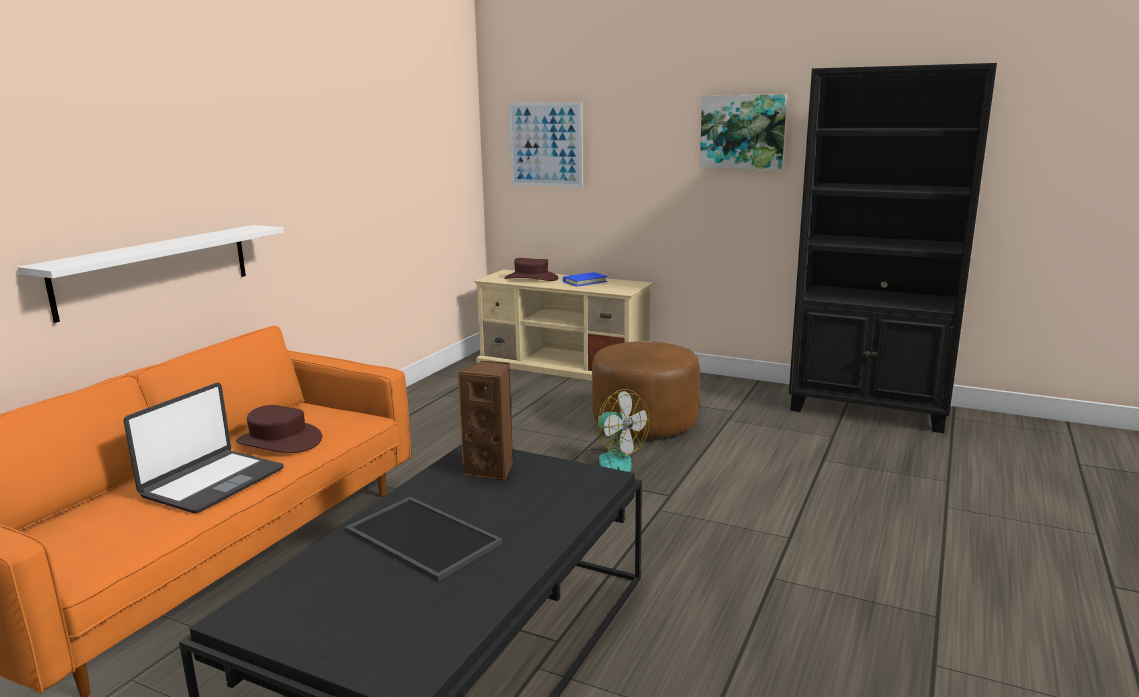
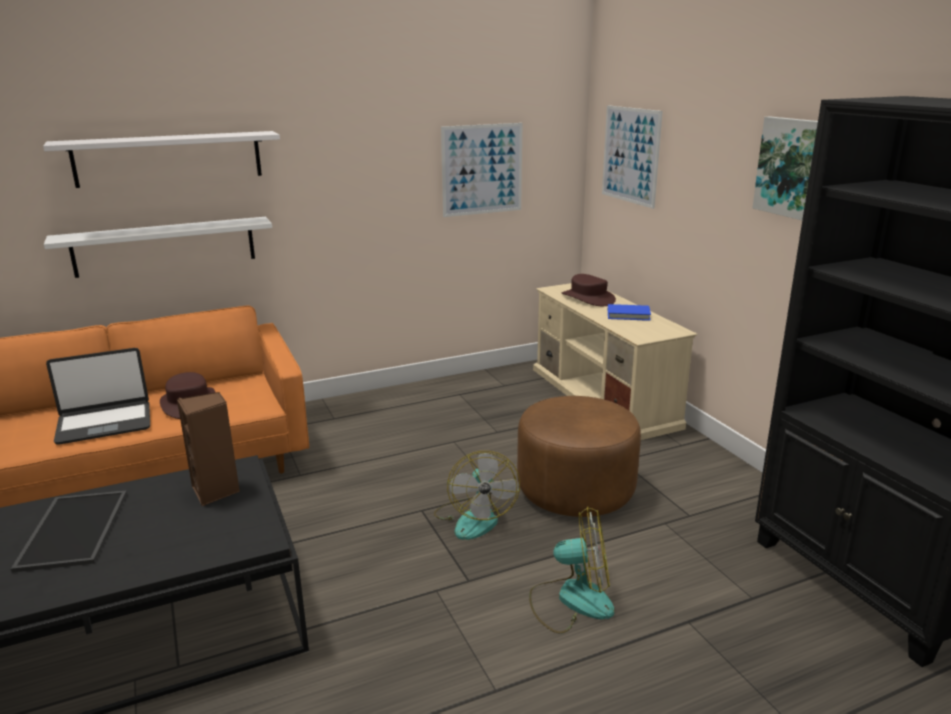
camera: 40 degrees right, 5 degrees up
(156, 157) = (169, 158): none -> white shelf
(418, 167) = (482, 169): none -> picture
(748, 477) = (571, 600): none -> fan

